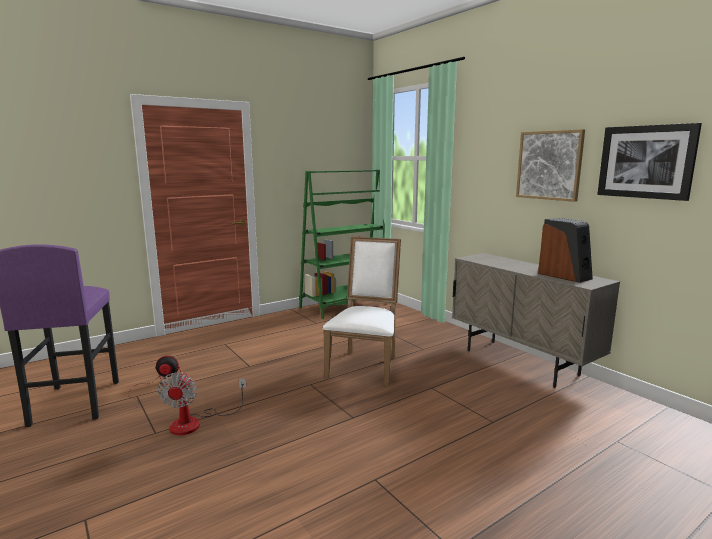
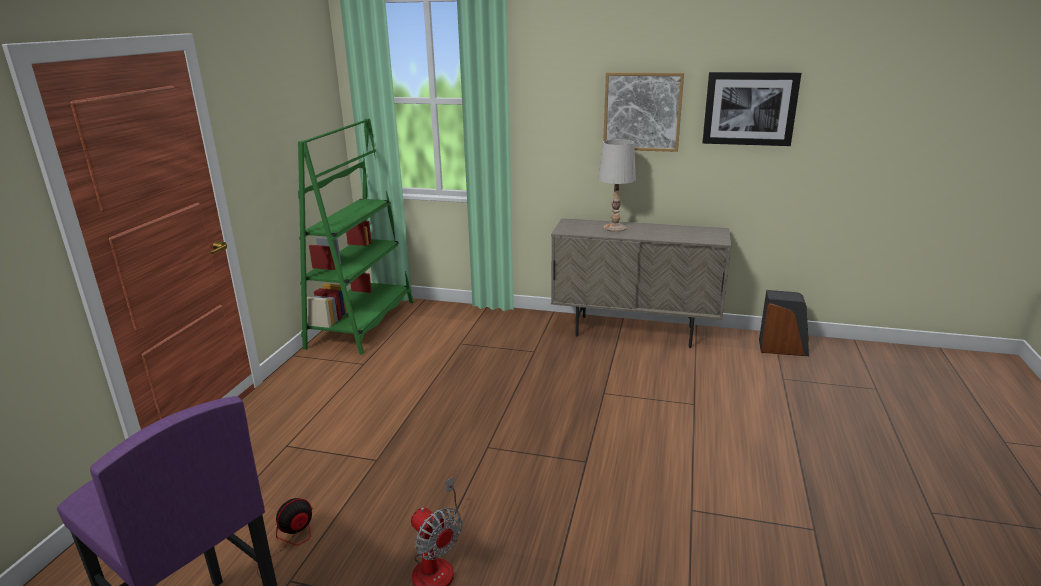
camera: 40 degrees left, 10 degrees up
(365, 365) = (507, 395): white chair -> none
(511, 263) = (615, 228): none -> white table lamp
(564, 276) = (684, 233): speaker -> speaker (782, 348)

